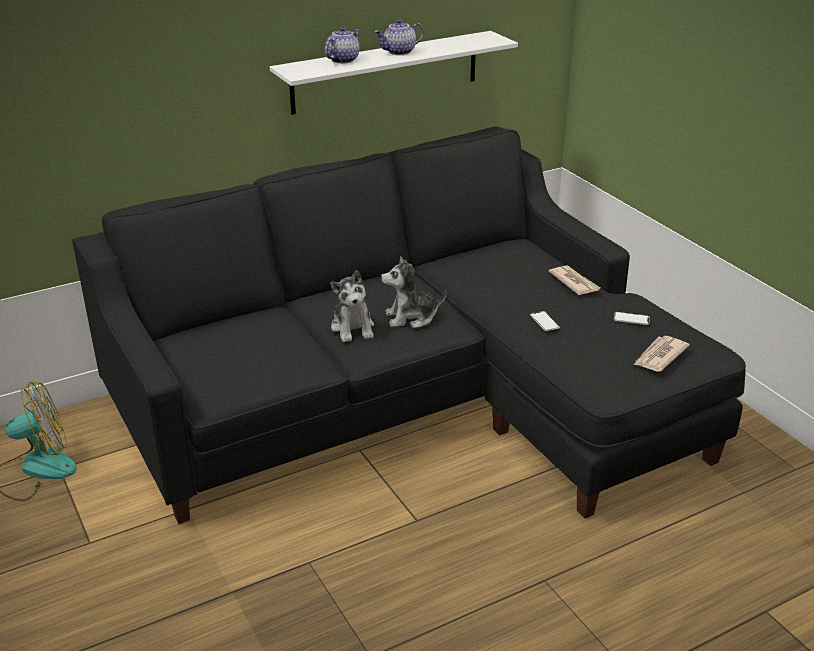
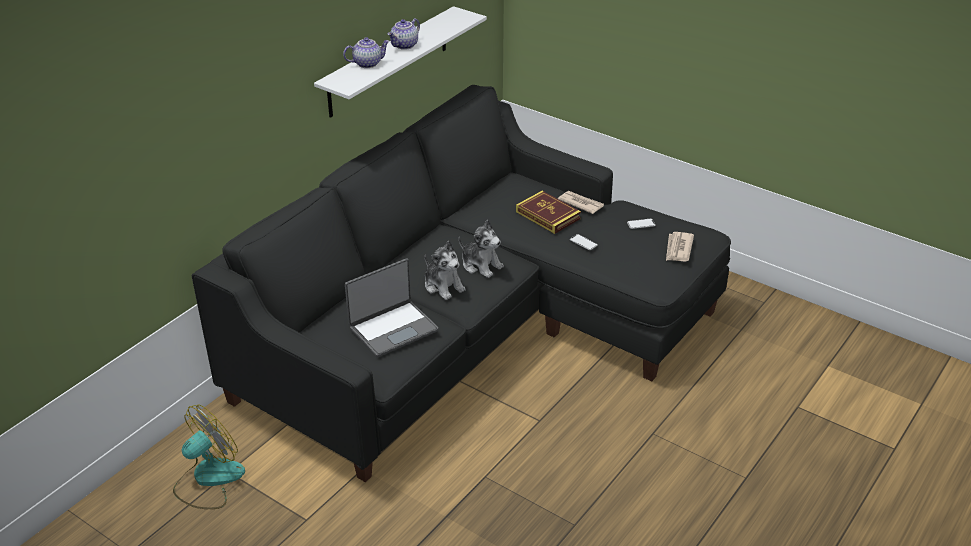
camera: 25 degrees left, 5 degrees up
(260, 355) = (393, 329): none -> laptop
(342, 60) = (367, 63): teapot -> teapot turned 60 degrees clockwise
(411, 318) = (481, 265): plush toy -> plush toy turned 105 degrees counterclockwise
(524, 285) = (548, 215): none -> book

